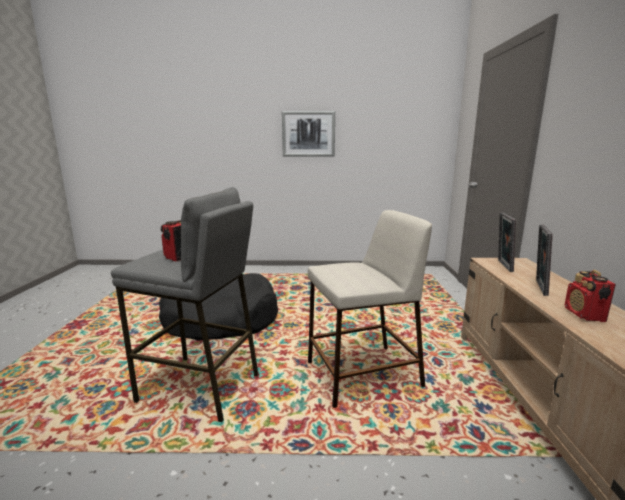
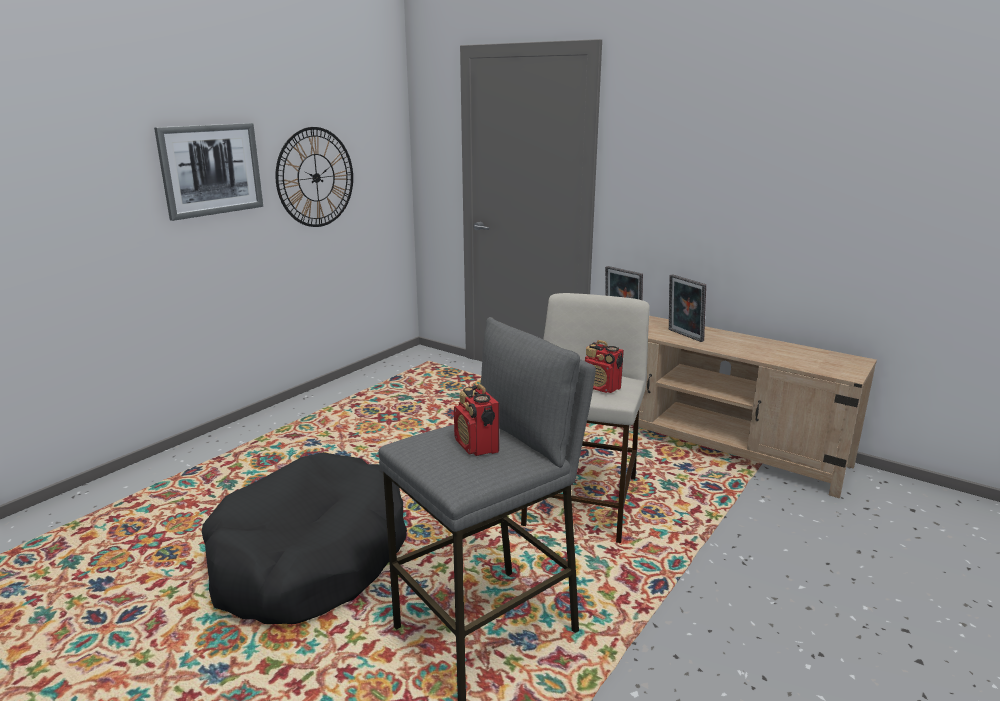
camera: 55 degrees left, 5 degrees up
(374, 144) = (316, 177): none -> wall clock
(584, 315) = (746, 348): radio -> radio (601, 387)

